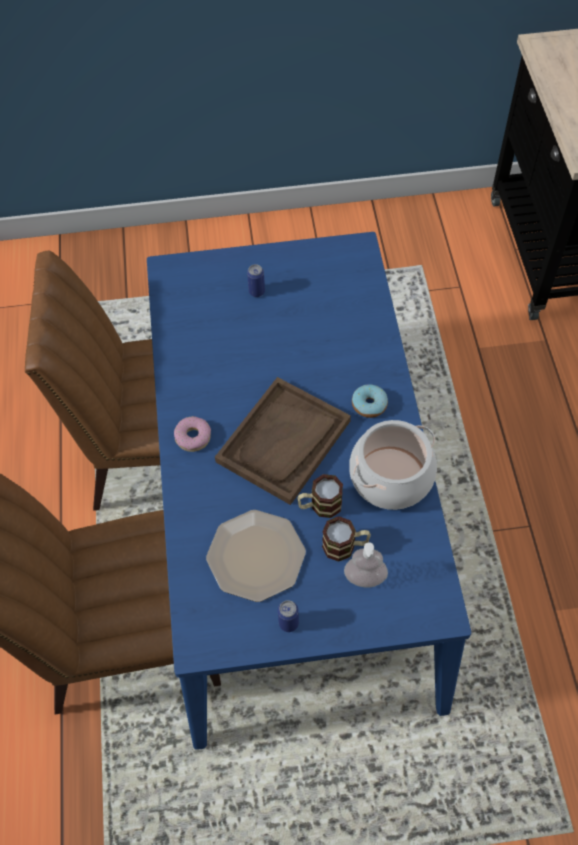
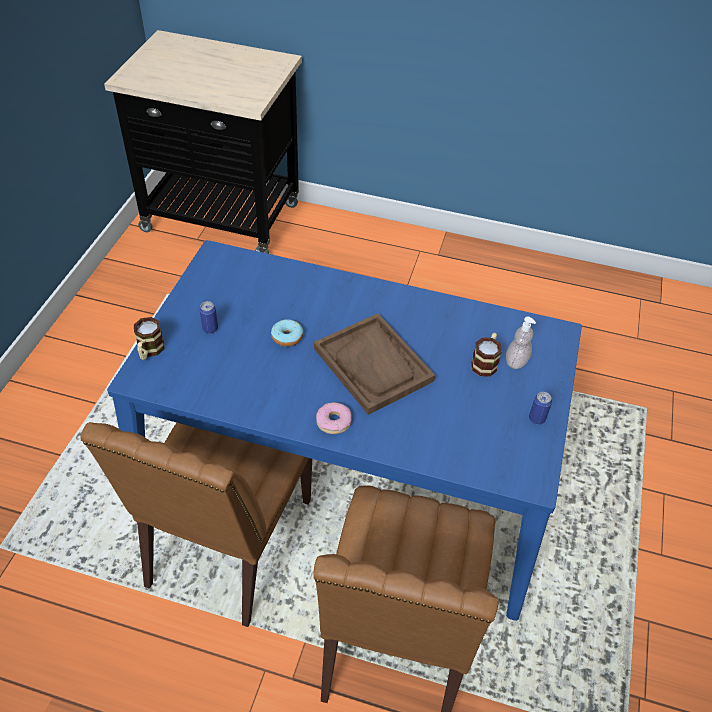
camera: 70 degrees left, 10 degrees down
(256, 557) = (471, 418): plate -> none
(320, 505) = (443, 364): mug -> mug (149, 351)
(369, 405) = (369, 304): donut -> donut (287, 337)
(391, 477) = (439, 316): cooking pot -> none

